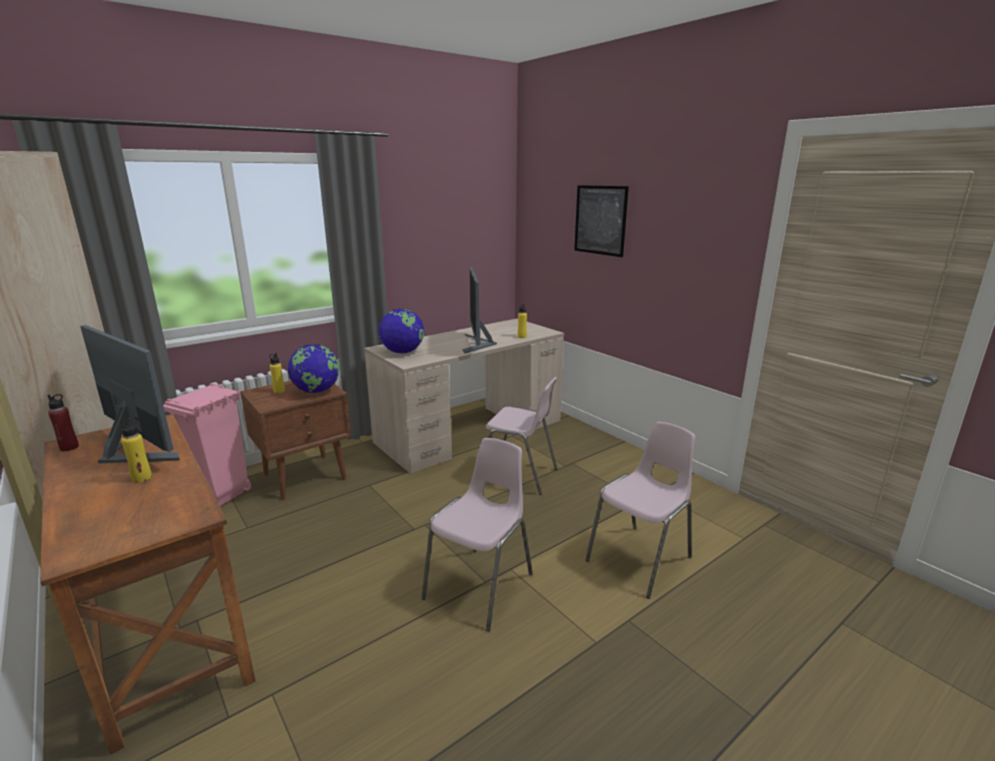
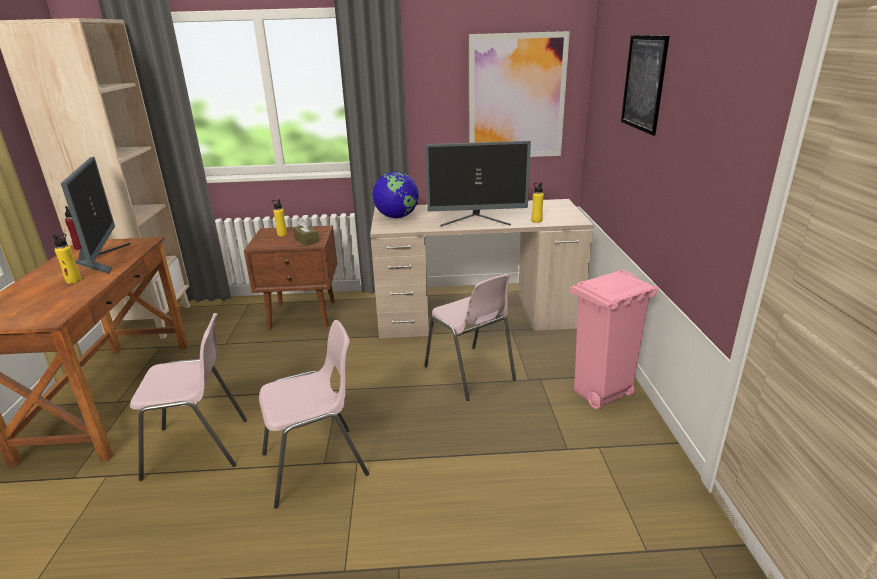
camera: 35 degrees right, 5 degrees up
(221, 497) = (236, 314): pink trash can -> pink trash can (600, 394)
(317, 391) = (306, 240): globe -> brown tissue box
(466, 236) = (516, 97): none -> picture
(477, 344) = (477, 221): monitor -> monitor turned 120 degrees counterclockwise
(641, 559) = (488, 513): pink chair -> pink chair (198, 448)

